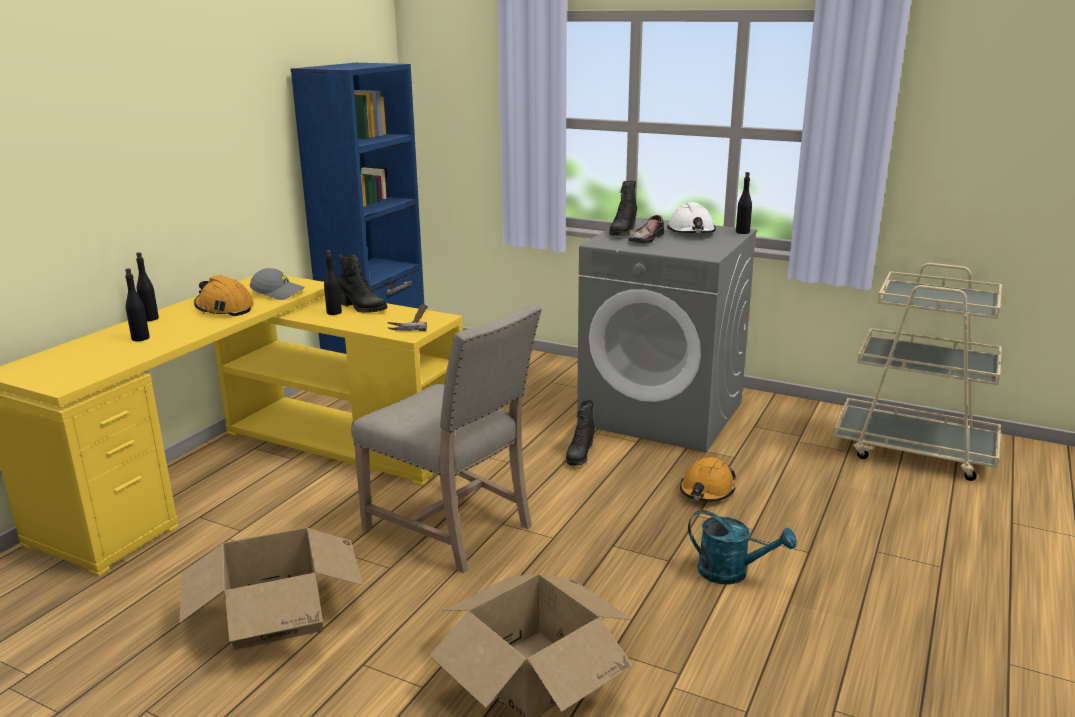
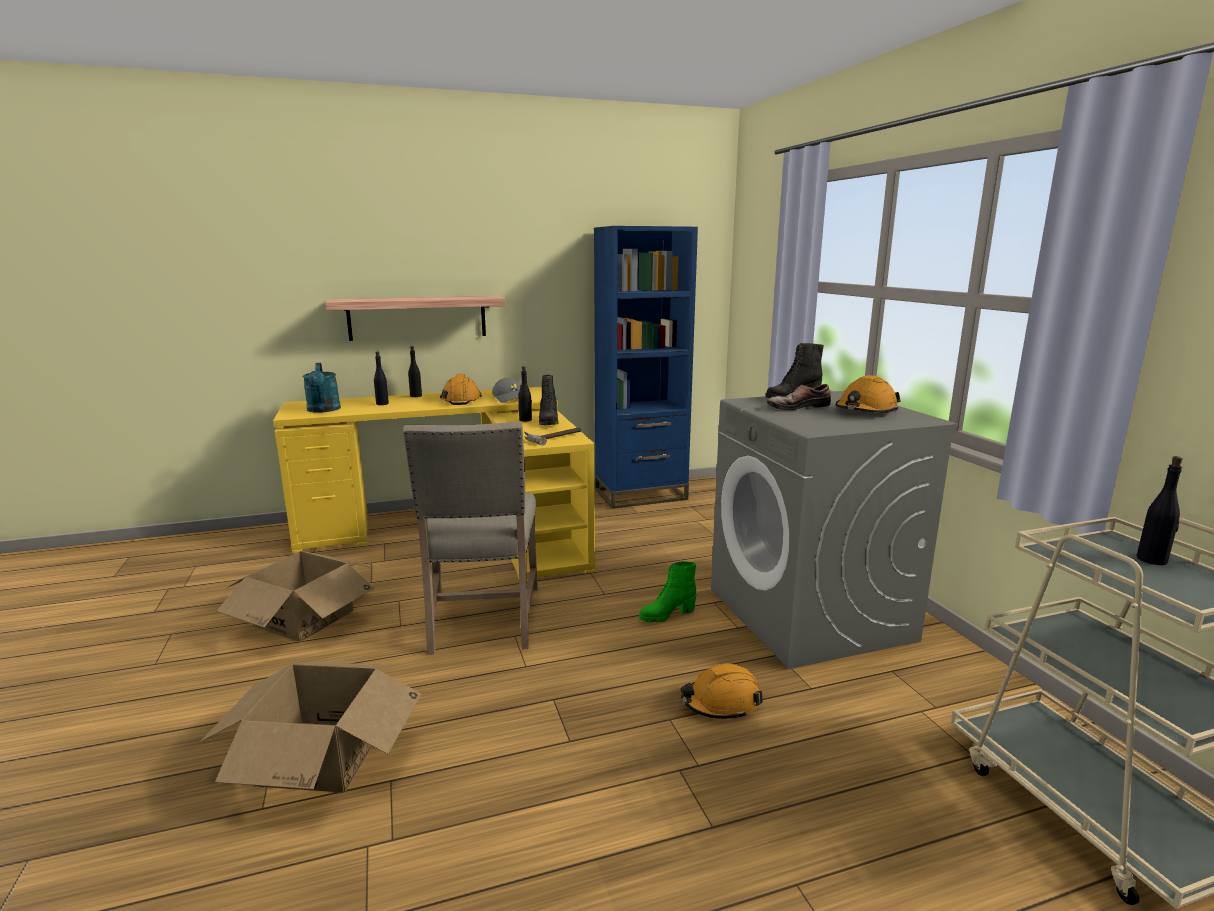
camera: 45 degrees right, 5 degrees down
(126, 212) = (417, 317): none -> shelf
(579, 455) = (666, 615): black boot -> green boot
(691, 232) = (865, 411): white hard hat -> orange hard hat
(732, 573) = (599, 790): turquoise watering can -> turquoise watering can (324, 410)
(742, 232) = (928, 422): black bottle -> black bottle (1152, 560)

